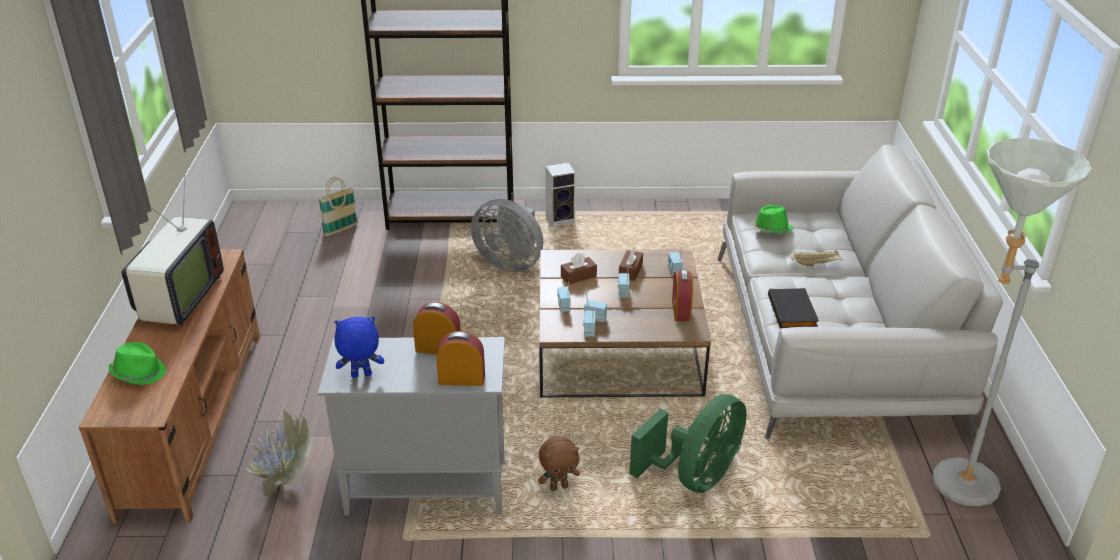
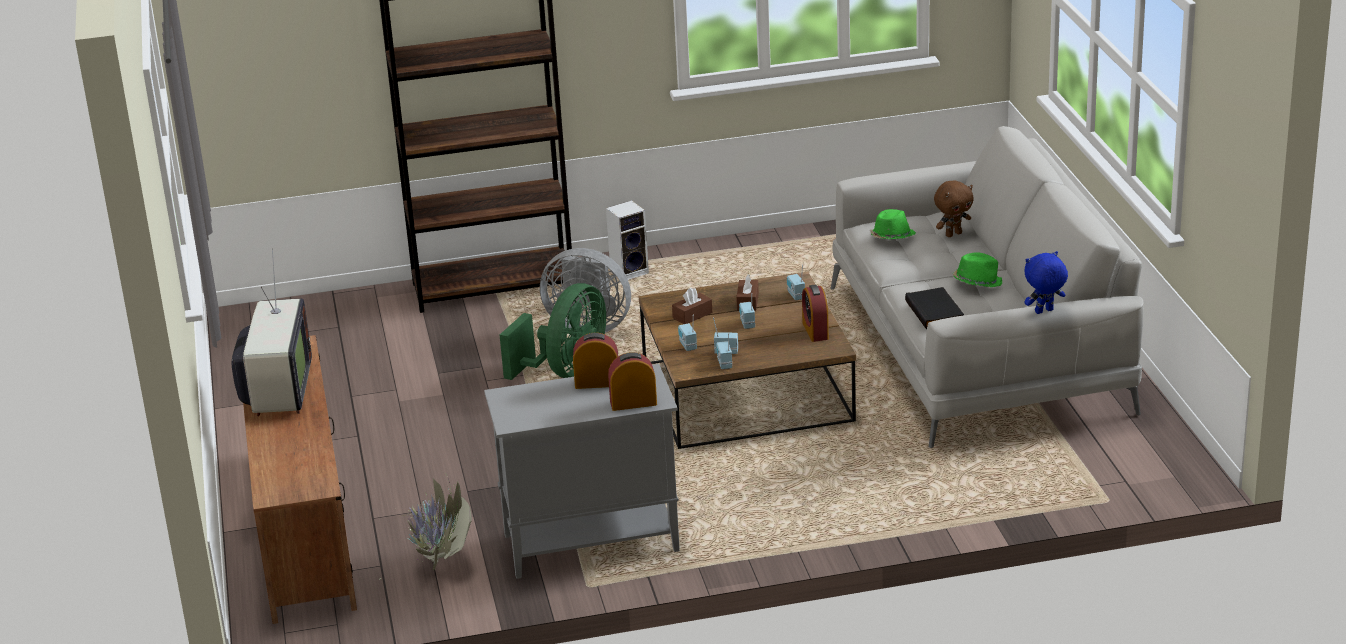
camera: 10 degrees left, 5 degrees down
(139, 373) = (283, 458): green hat -> green hat (977, 282)
(340, 230) = (364, 321): basket -> none
(361, 376) = (532, 415): blue plush toy -> blue plush toy (1044, 312)
(559, 487) = (729, 521): brown plush toy -> brown plush toy (953, 234)
(695, 476) = (866, 491): green fan -> green fan (566, 372)
(815, 263) = (947, 264): beige tray -> none
(951, 483) = (1123, 456): grey floor lamp -> none

